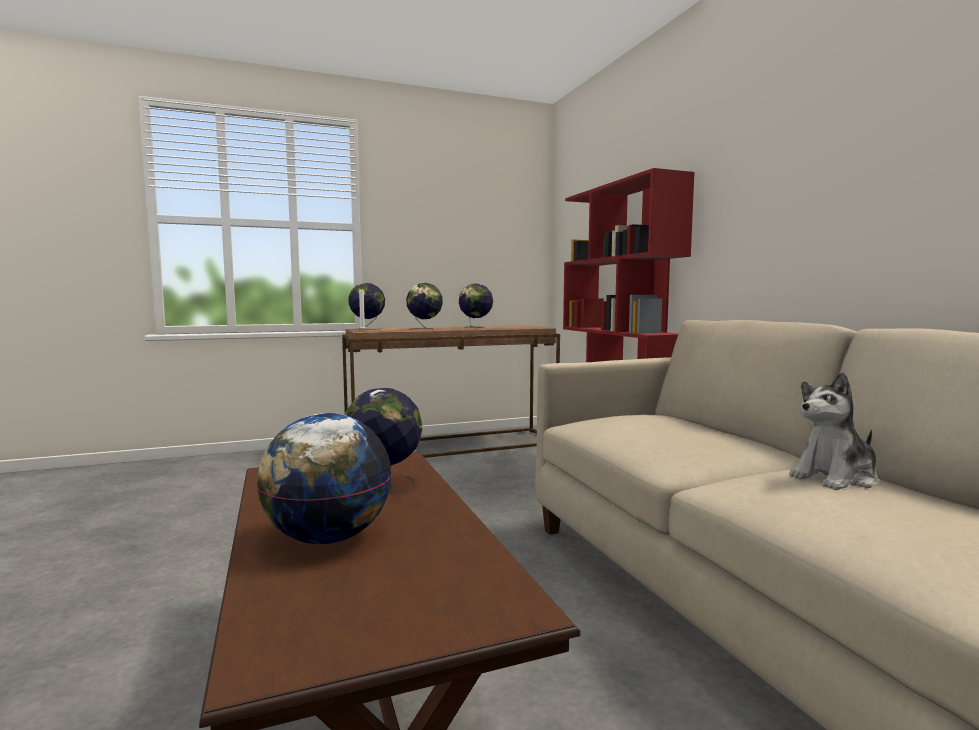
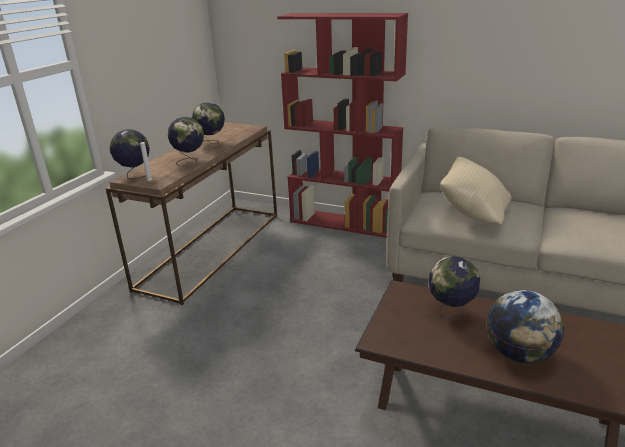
camera: 45 degrees left, 20 degrees up
(644, 431) = (473, 214): none -> beige pillow
(835, 478) = (582, 217): plush toy -> none

